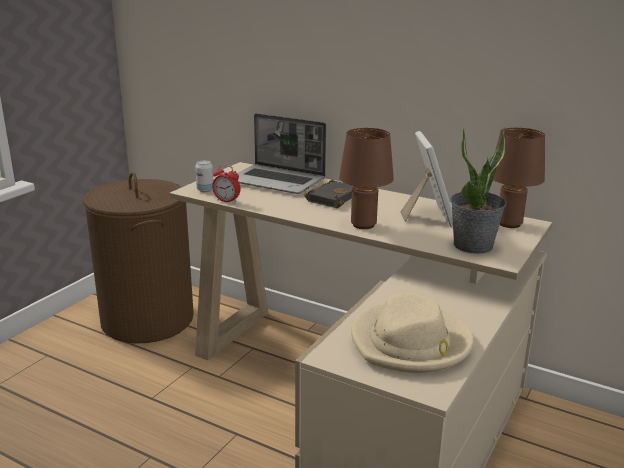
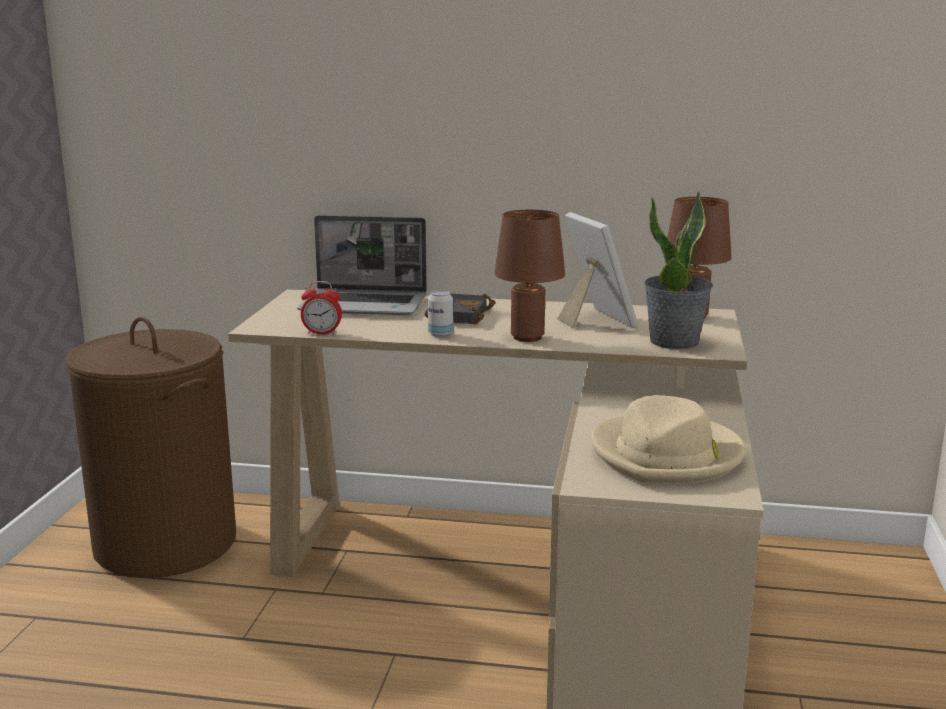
camera: 20 degrees left, 5 degrees down
(205, 190) = (277, 325): can -> can (440, 334)

